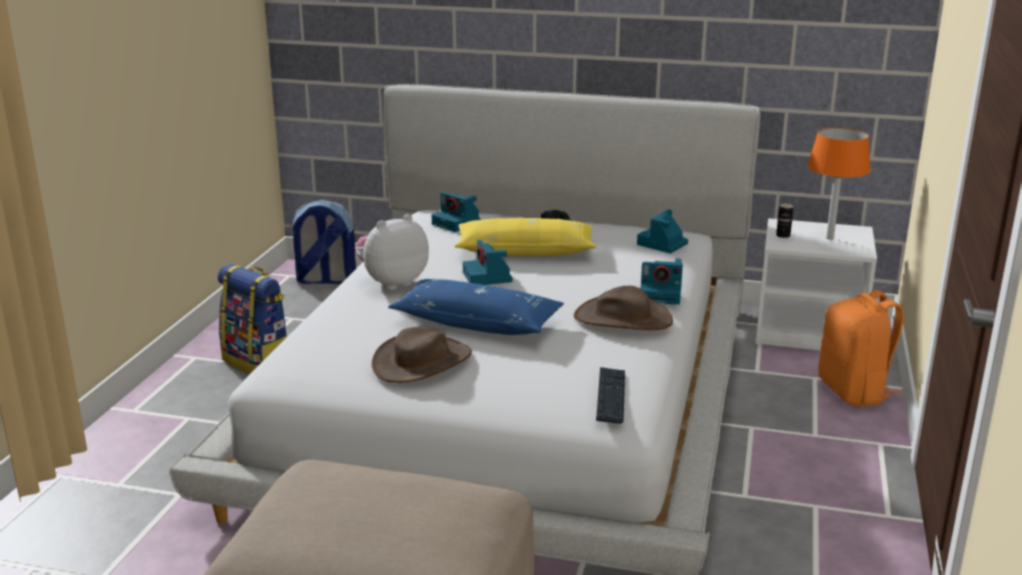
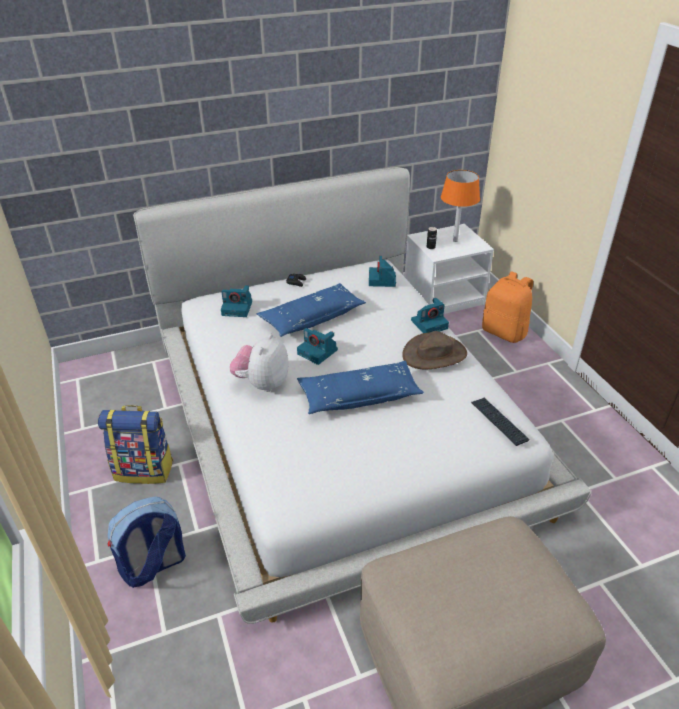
camera: 35 degrees left, 15 degrees up
(325, 280) = (110, 372): backpack -> backpack (154, 566)
(422, 361) = (368, 447): brown hat -> none
(525, 251) = (312, 318): yellow pillow -> blue pillow

